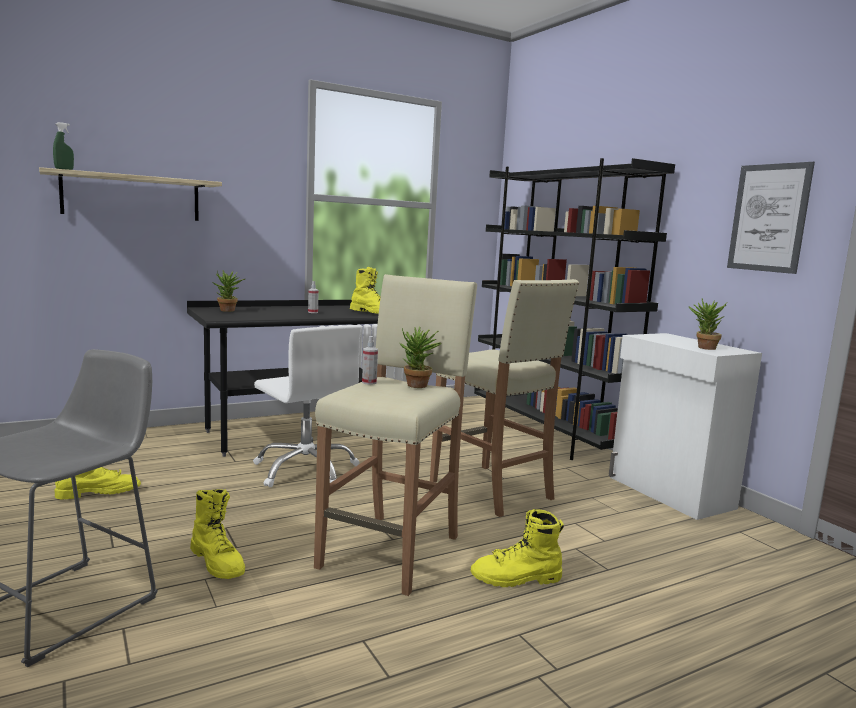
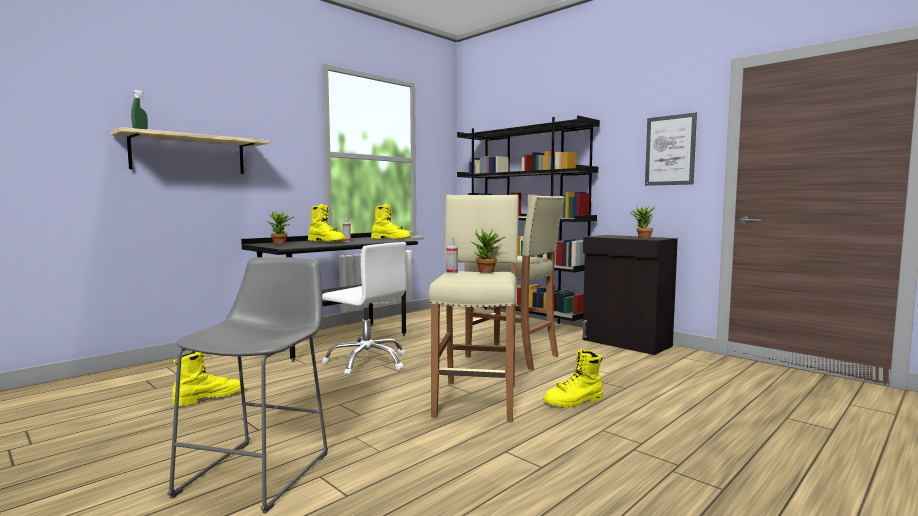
camera: 15 degrees left, 5 degrees down
(218, 563) = (355, 426): yellow boot -> yellow boot (327, 242)
(669, 493) = (626, 343): white cabinet -> black cabinet

